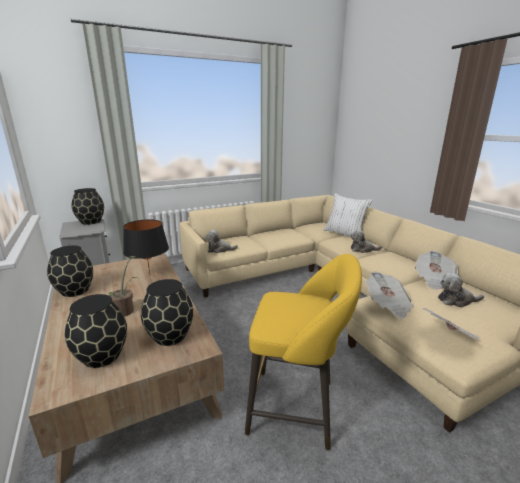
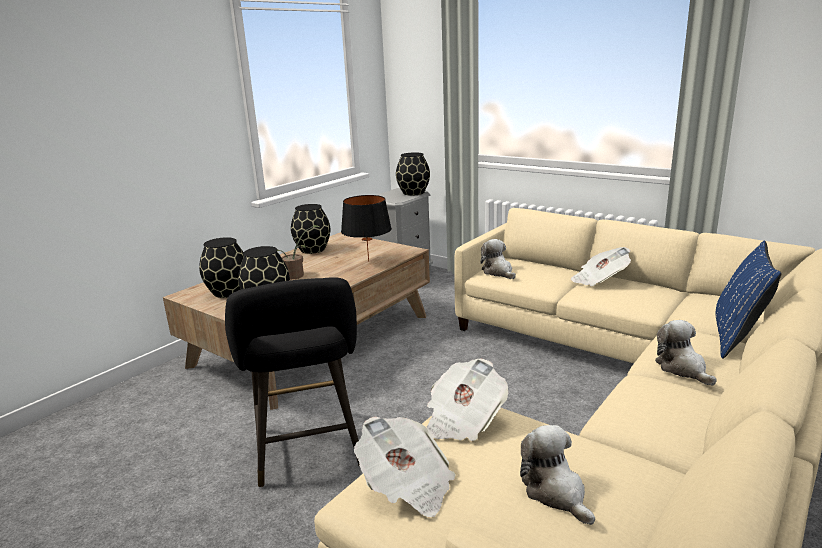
camera: 65 degrees right, 0 degrees up
(297, 408) = (308, 452): yellow stool -> black stool
(344, 234) = (737, 338): white pillow -> blue pillow
(434, 280) = (628, 462): newspaper -> newspaper (599, 280)

